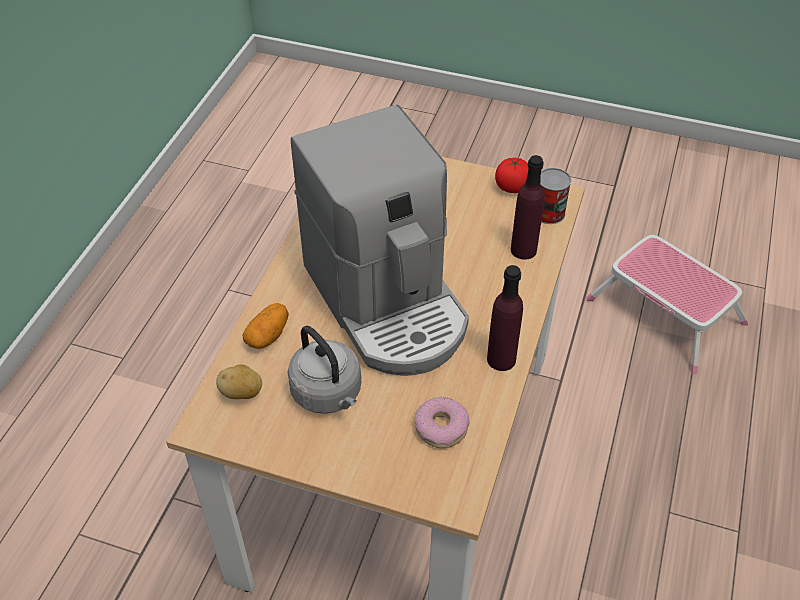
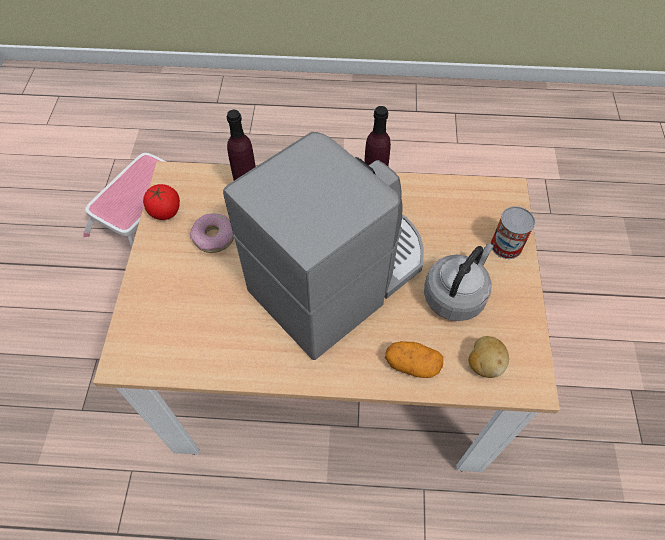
camera: 105 degrees left, 10 degrees up
(441, 427) = (453, 213): donut -> donut (214, 237)
(549, 213) = (196, 180): can -> can (506, 245)

